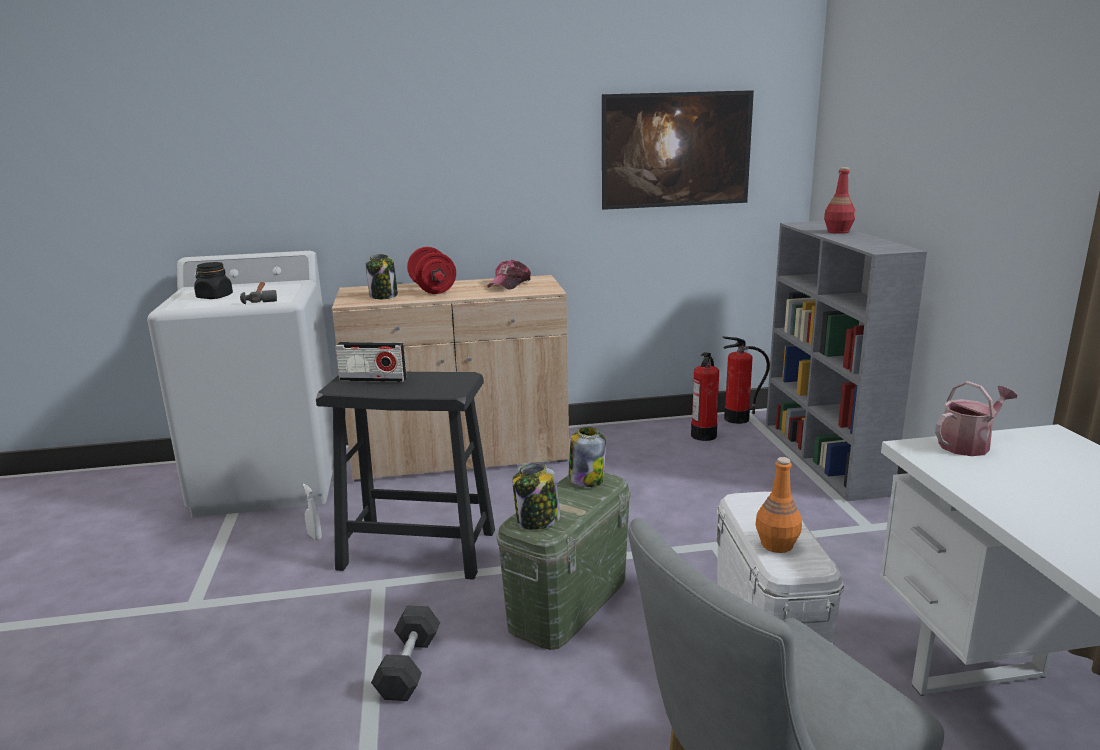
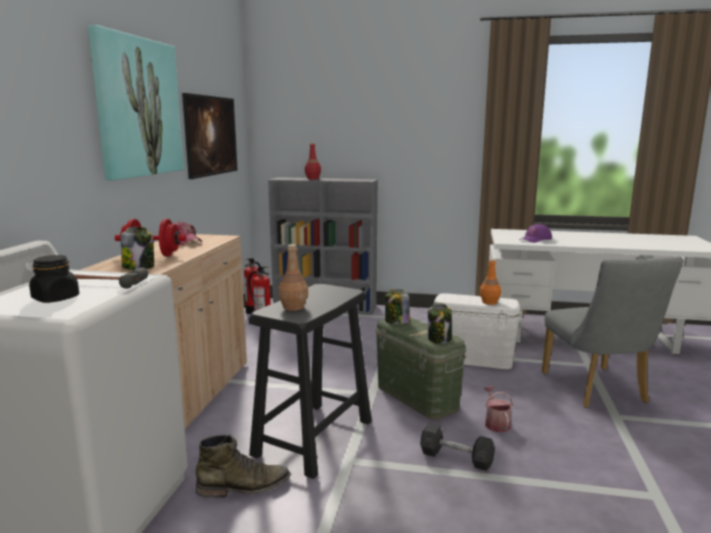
camera: 70 degrees left, 5 degrees down
(314, 536) = (244, 487): white spray bottle -> green boot
(373, 379) = (293, 307): radio -> brown bottle
(497, 121) = (138, 107): none -> picture
(968, 444) = (504, 237): watering can -> watering can (496, 423)
(1010, 478) = (535, 239): none -> purple cap

